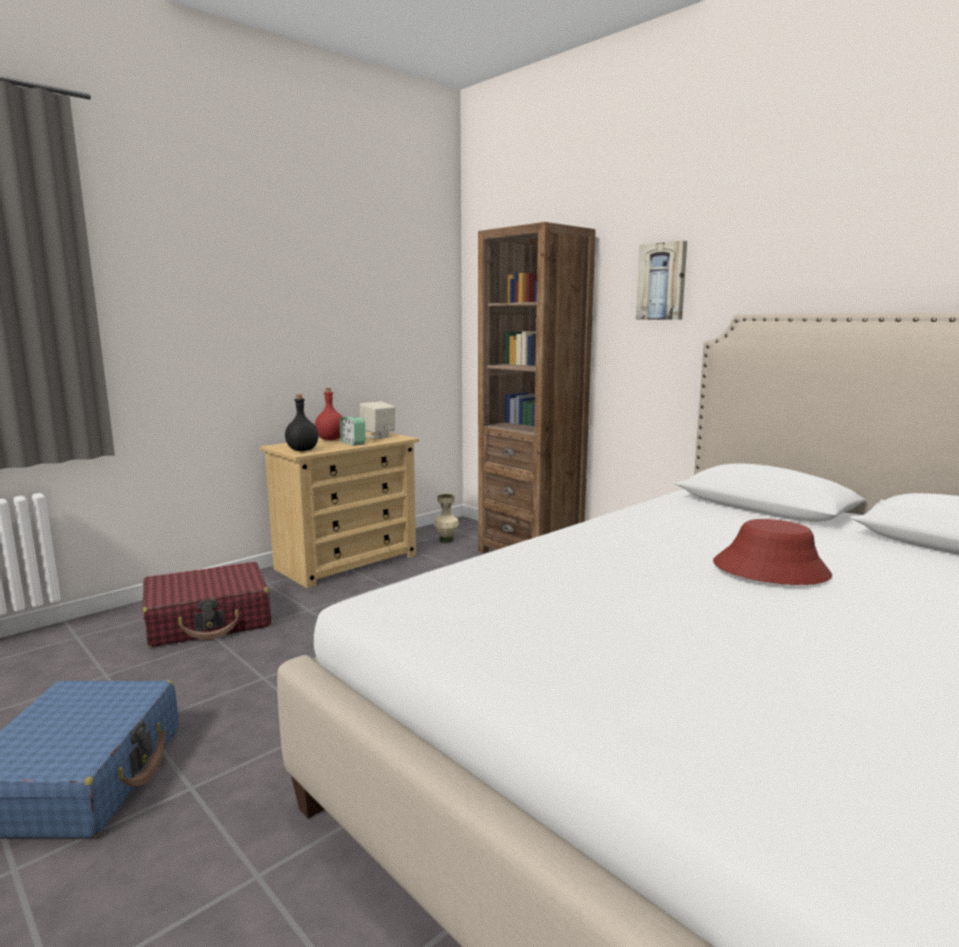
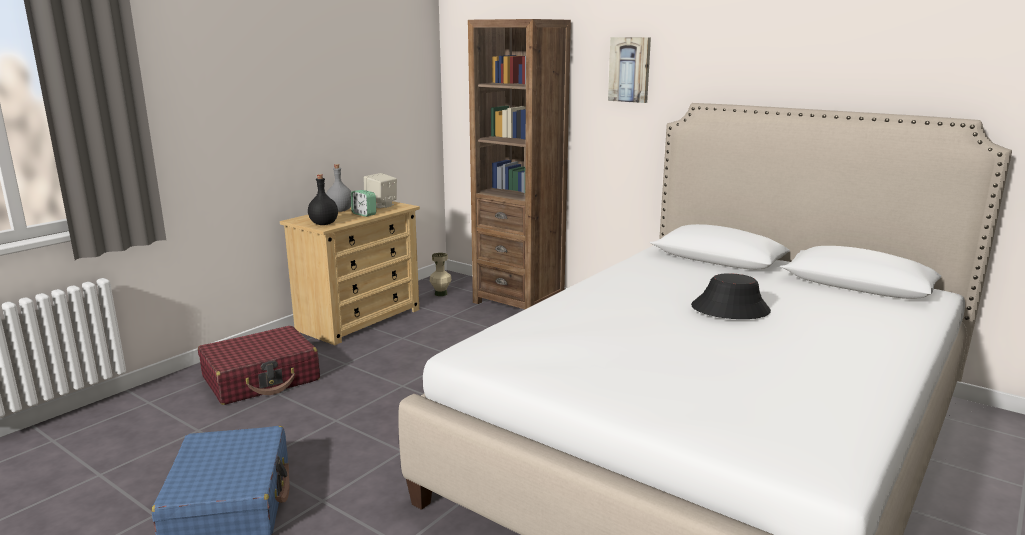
camera: 10 degrees left, 5 degrees up
(330, 439) = (340, 210): red bottle -> grey bottle
(770, 569) = (730, 309): red hat -> black hat

